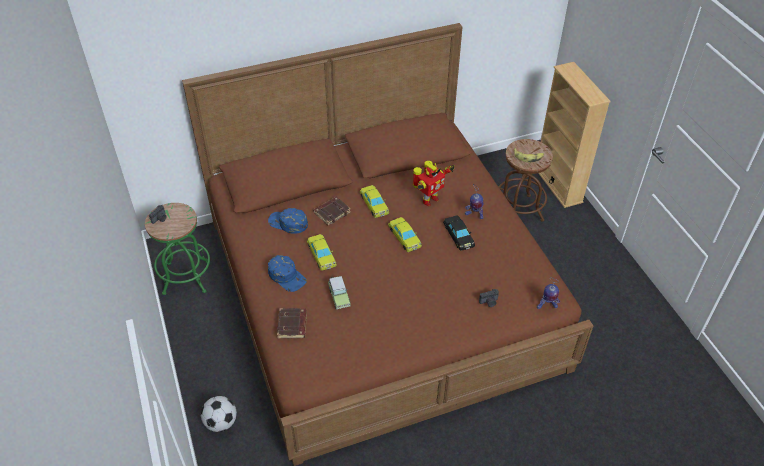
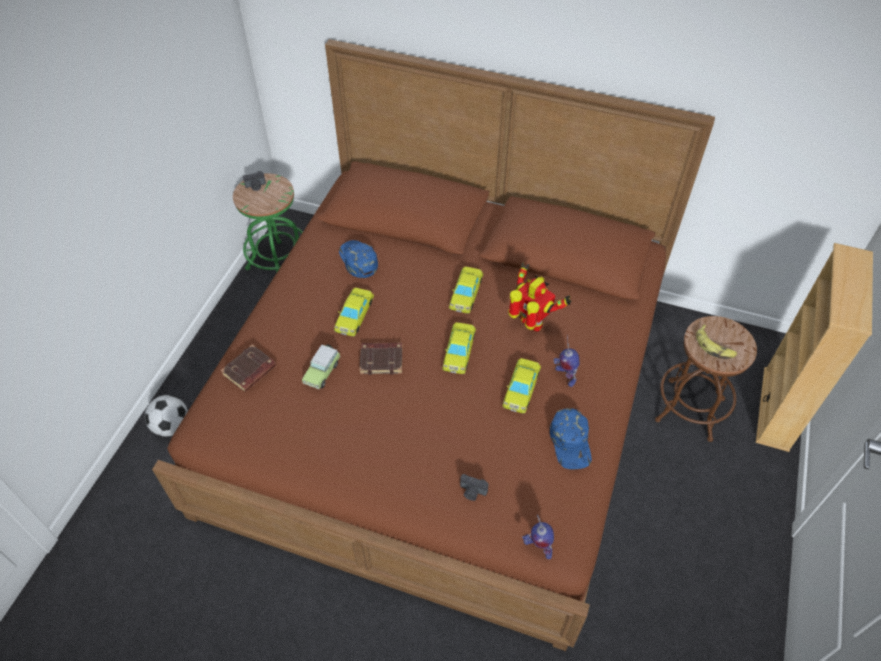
camera: 40 degrees right, 5 degrees up
(287, 276) = (298, 316): blue cap -> blue cap (571, 442)
(332, 212) = (412, 275): brown book -> brown book (382, 360)
(429, 200) = (530, 325): toy robot -> toy robot turned 135 degrees counterclockwise
(458, 235) = (521, 388): black toy car -> yellow toy car

